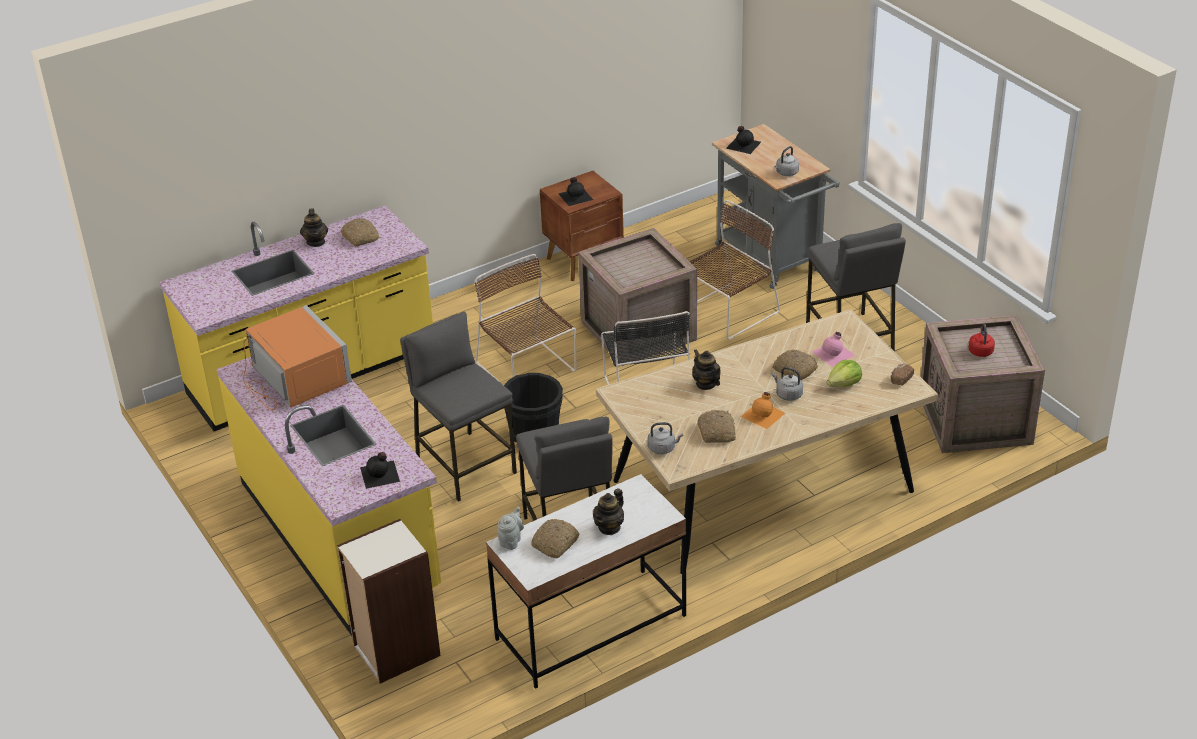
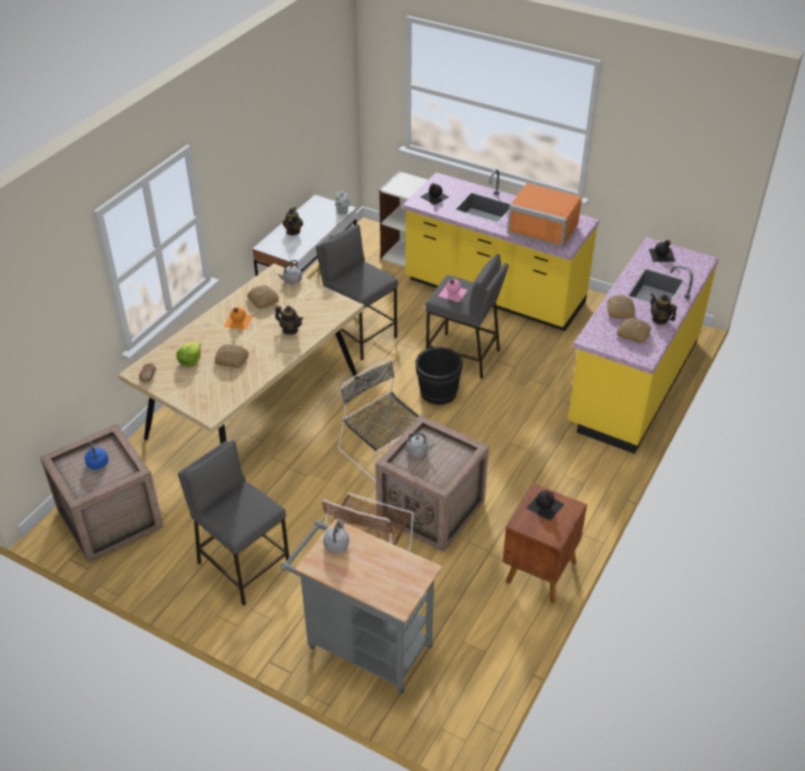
camera: 150 degrees right, 5 degrees up
(528, 369) = (487, 441): brown chair -> none
(555, 543) = (317, 216): bread -> bread (619, 311)
(743, 144) = (406, 574): black bottle -> black bottle (662, 255)
(787, 394) = (228, 340): grey kettle -> grey kettle (418, 452)
(834, 353) = (208, 382): pink bottle -> pink bottle (452, 293)
(980, 351) = (98, 464): red kettle -> blue kettle

